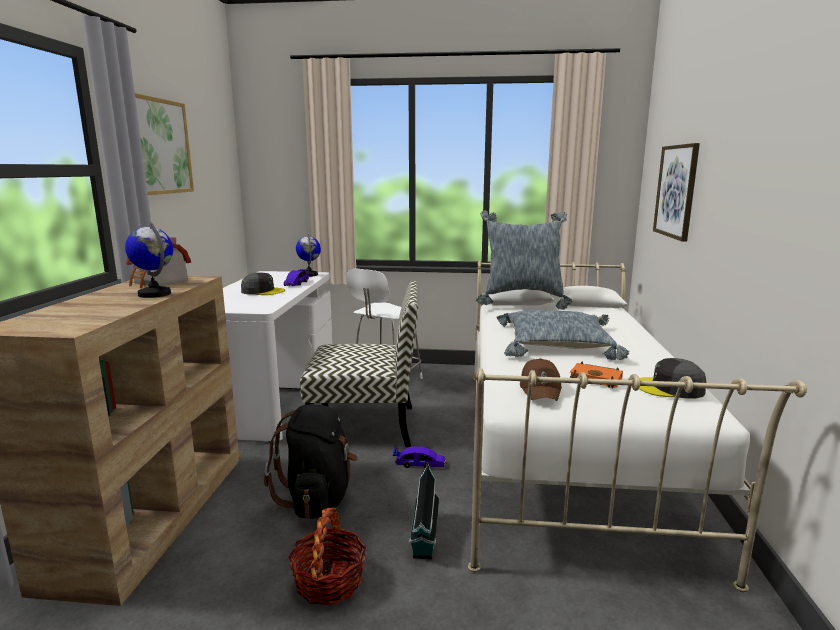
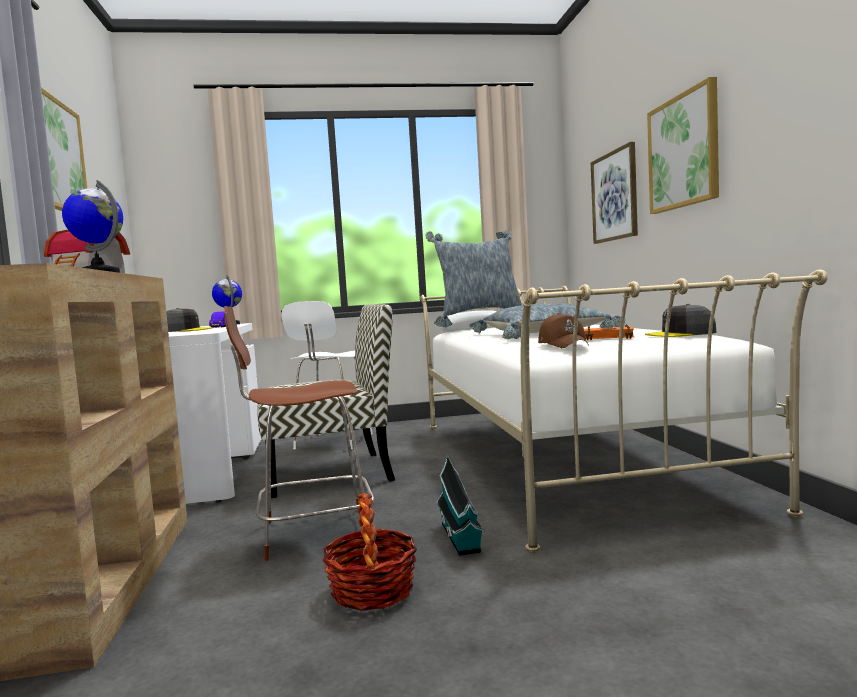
camera: 15 degrees left, 10 degrees down
(317, 499) = (311, 533): black backpack -> brown chair
(419, 464) = (415, 490): toy car -> none
(735, 177) = (684, 151): none -> picture

